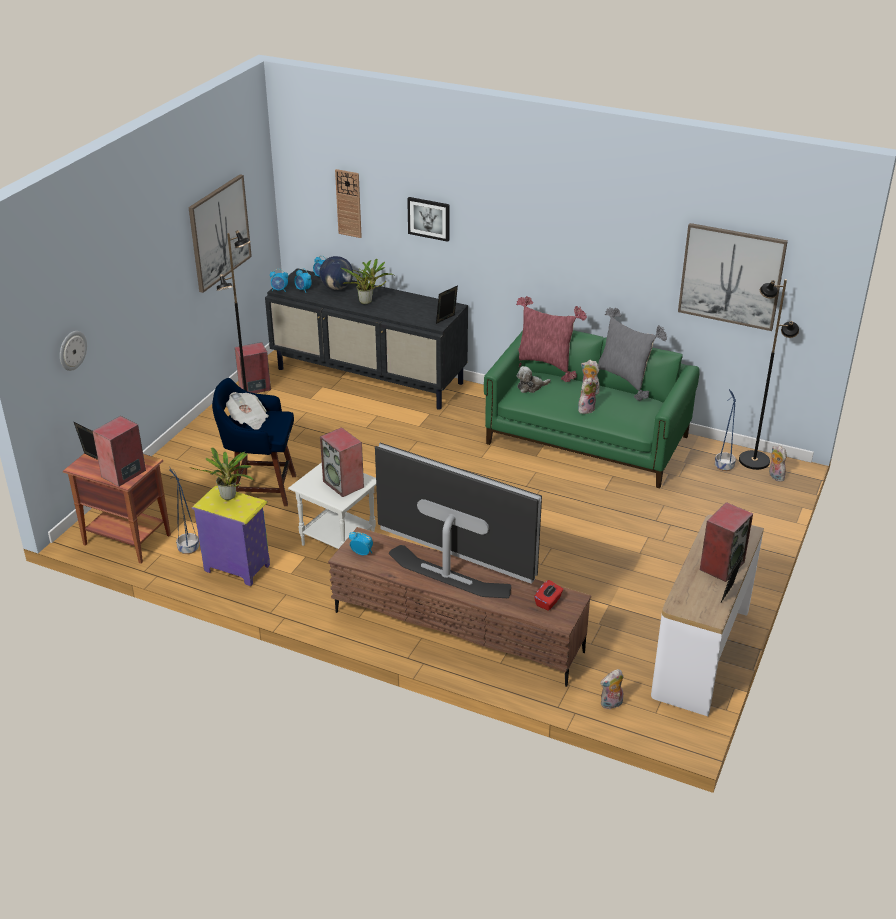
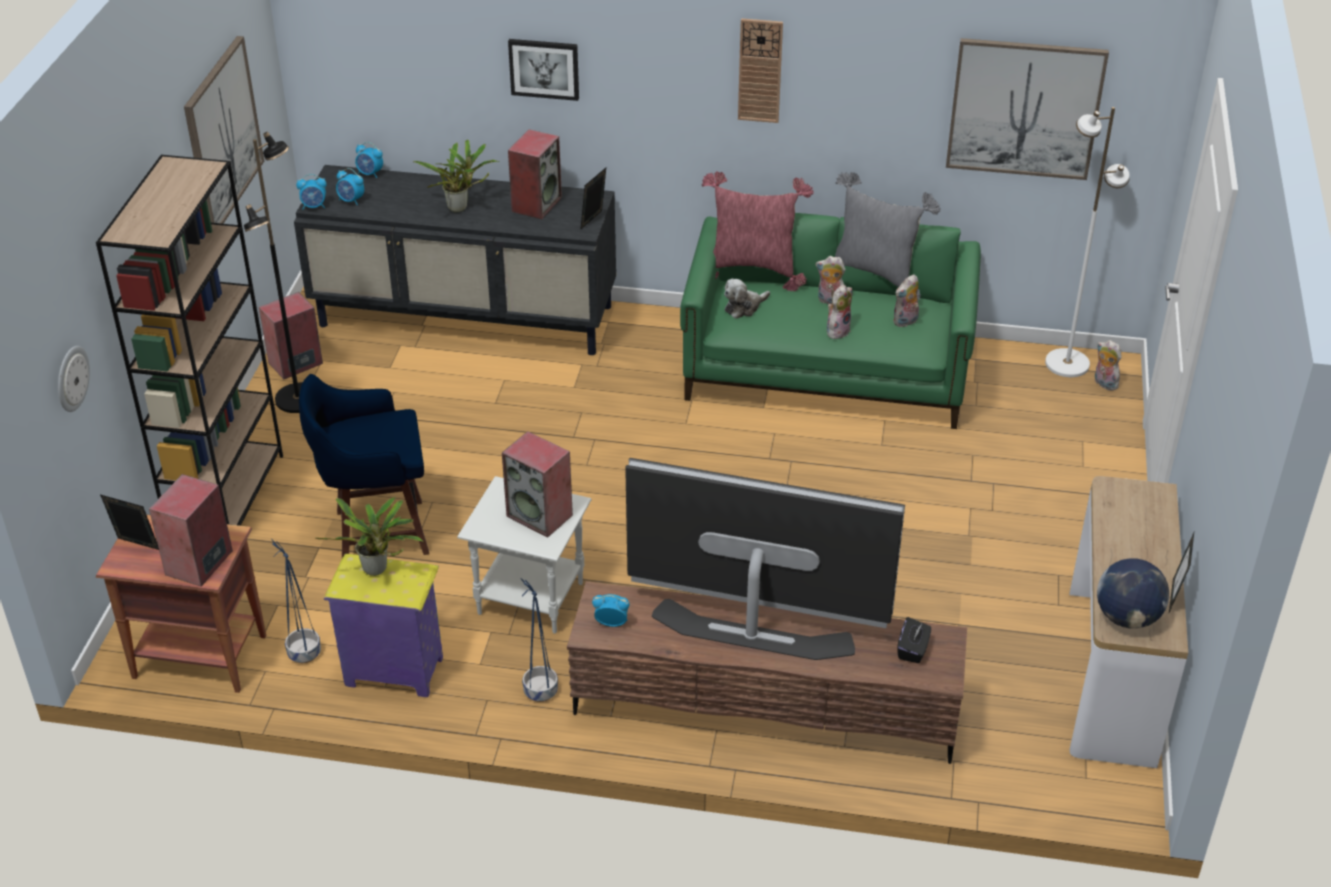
camera: 15 degrees left, 5 degrees up
(181, 455) = (227, 498): none -> beige bookcase
(248, 420) = (353, 434): newspaper -> none
(337, 288) = (403, 190): globe -> globe (1127, 618)
(348, 203) = (407, 57): wall clock -> wall clock (760, 70)
(548, 602) = (913, 650): red tissue box -> black tissue box
(611, 704) = (1022, 778): plush toy -> plush toy (905, 322)
(721, 565) = (1145, 553): speaker -> speaker (536, 204)
(723, 466) = (1029, 379): blue planter -> blue planter (539, 691)
(753, 460) = (1066, 363): black floor lamp -> white floor lamp

